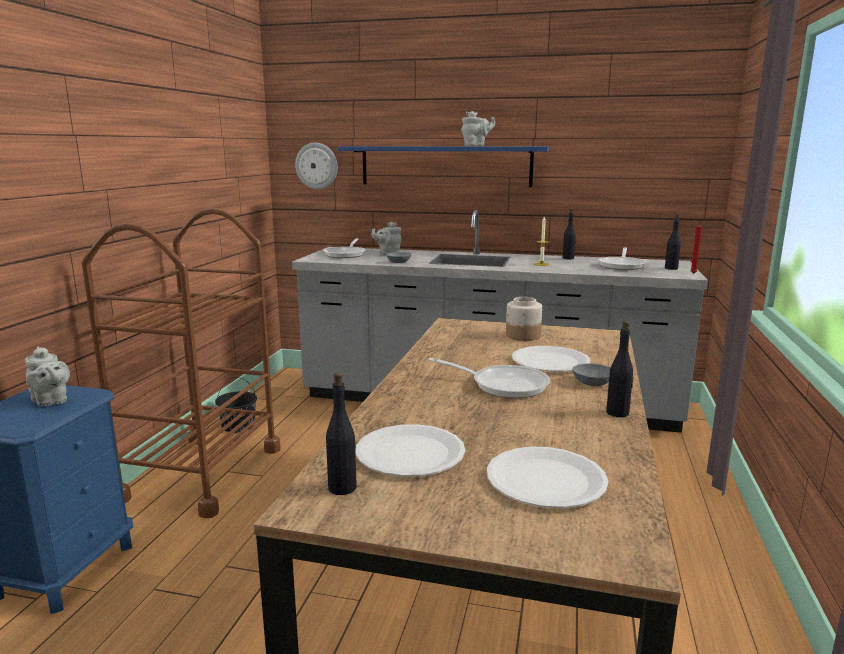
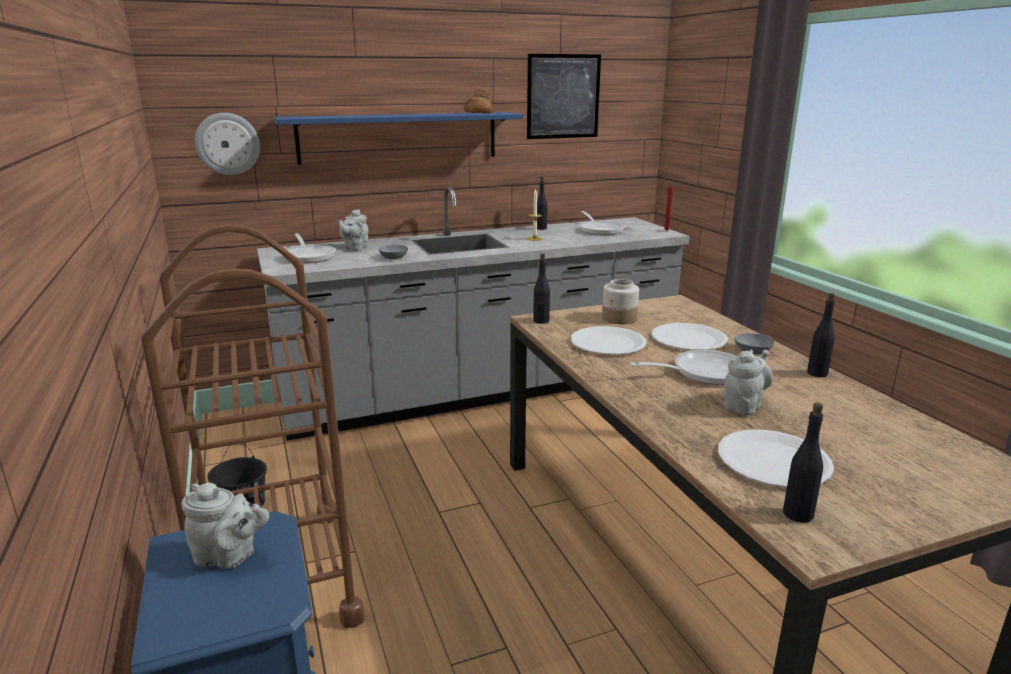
camera: 35 degrees left, 5 degrees up
(476, 146) = (442, 114): grey teapot -> grey teapot (743, 405)
(511, 146) = (478, 113): none -> bread
(546, 480) = (890, 446): white plate -> white plate (608, 343)
(609, 132) = (563, 96): none -> picture
(671, 268) = (641, 227): black bottle -> black bottle (541, 321)

